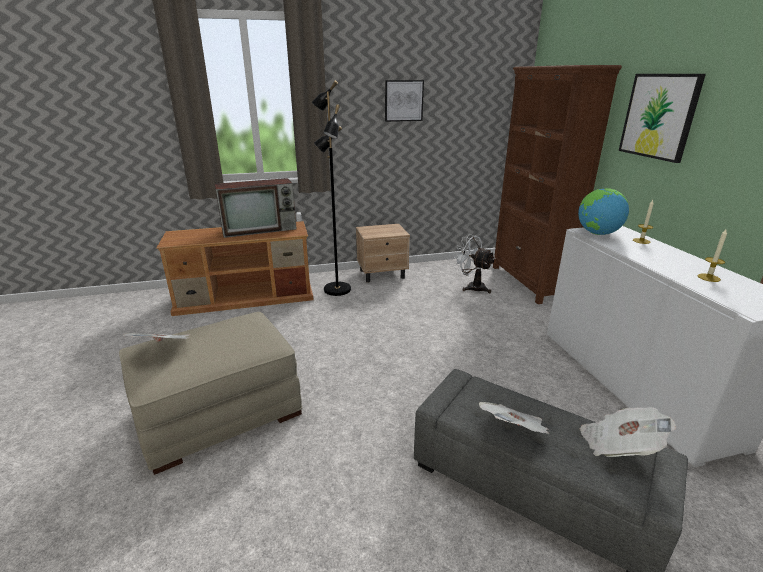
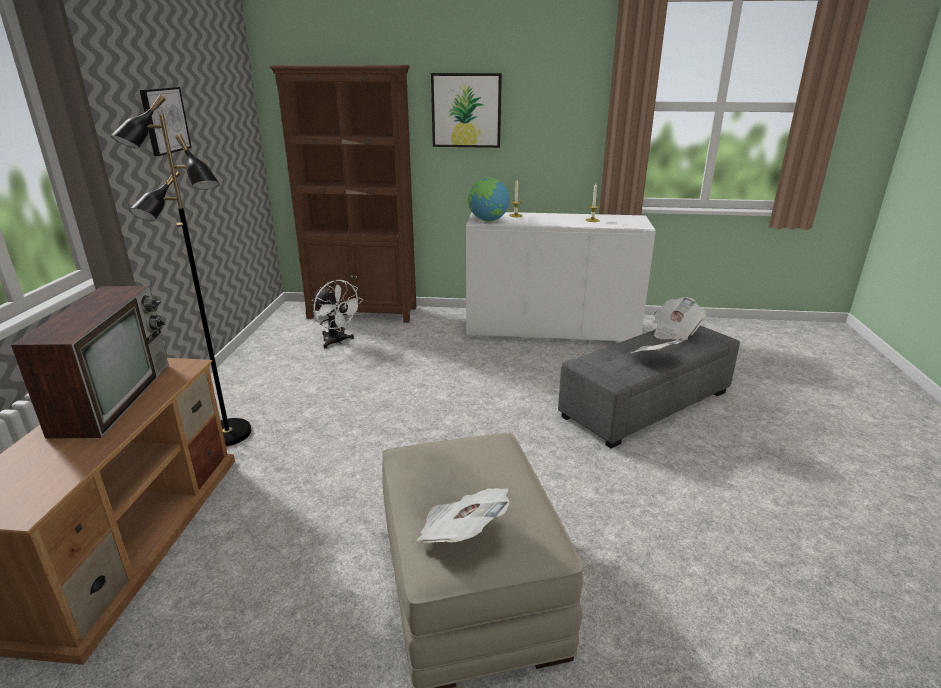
camera: 70 degrees left, 0 degrees up
(382, 274) = (228, 388): beige nightstand -> none
(472, 287) = (337, 342): white fan -> white fan turned 105 degrees counterclockwise

